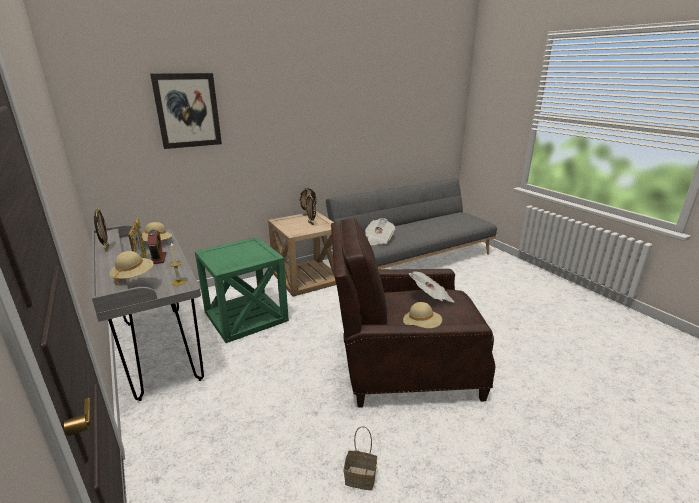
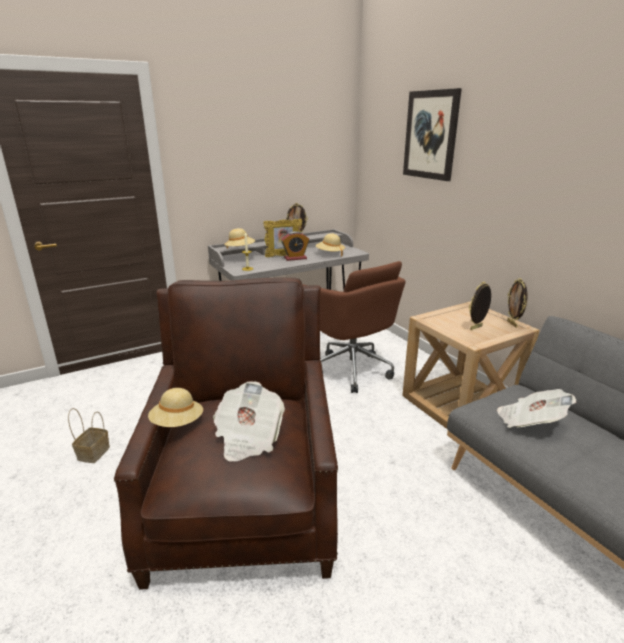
camera: 90 degrees right, 0 degrees up
(246, 317) = (348, 369): green side table -> brown office chair

